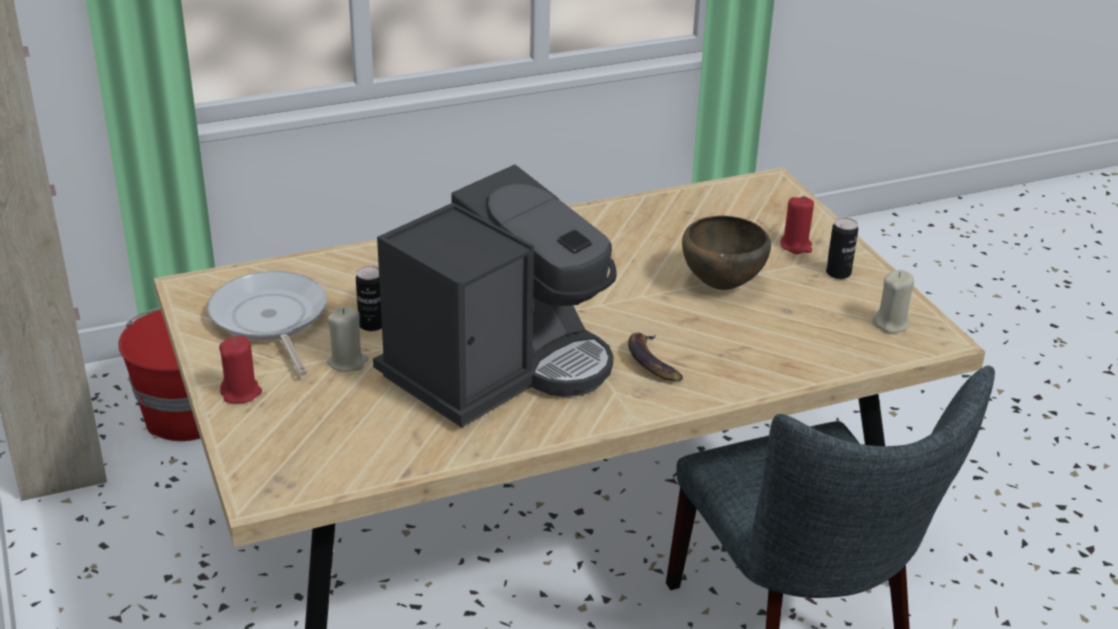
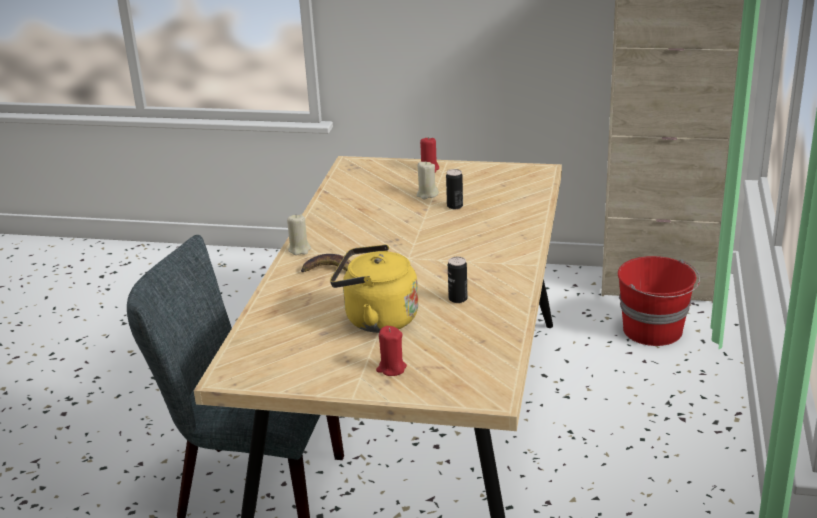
camera: 125 degrees right, 5 degrees down
(270, 320) = (487, 183): frying pan -> none
(498, 367) = (377, 228): coffee machine -> none
(721, 286) = (376, 319): brown bowl -> yellow kettle
(838, 273) = (339, 371): can -> can (458, 299)
(891, 323) = (263, 366): beige candle -> beige candle (299, 249)

